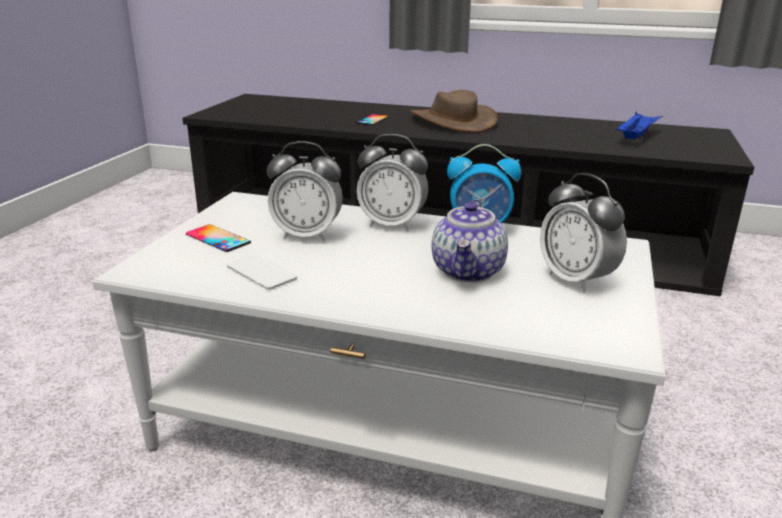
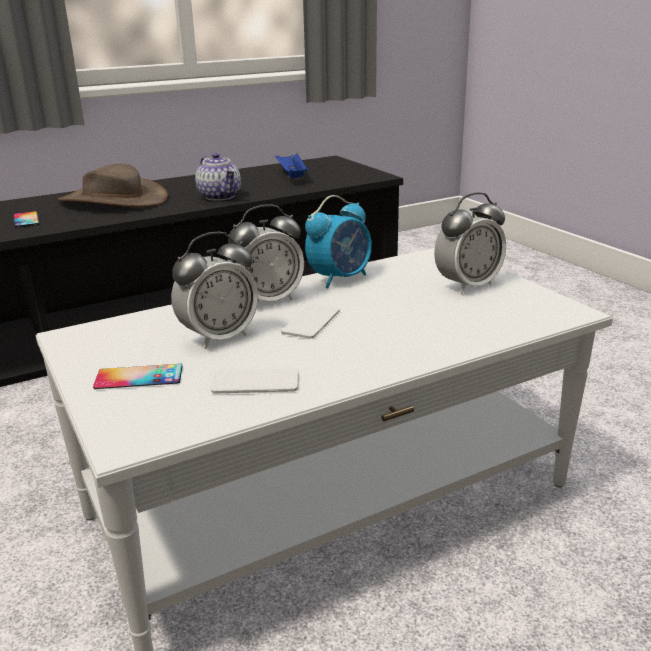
camera: 45 degrees left, 0 degrees up
(383, 252) = (311, 322): none -> phone
(469, 272) = (399, 309): teapot -> teapot (220, 196)
(576, 280) = (468, 286): alarm clock -> alarm clock turned 45 degrees counterclockwise

